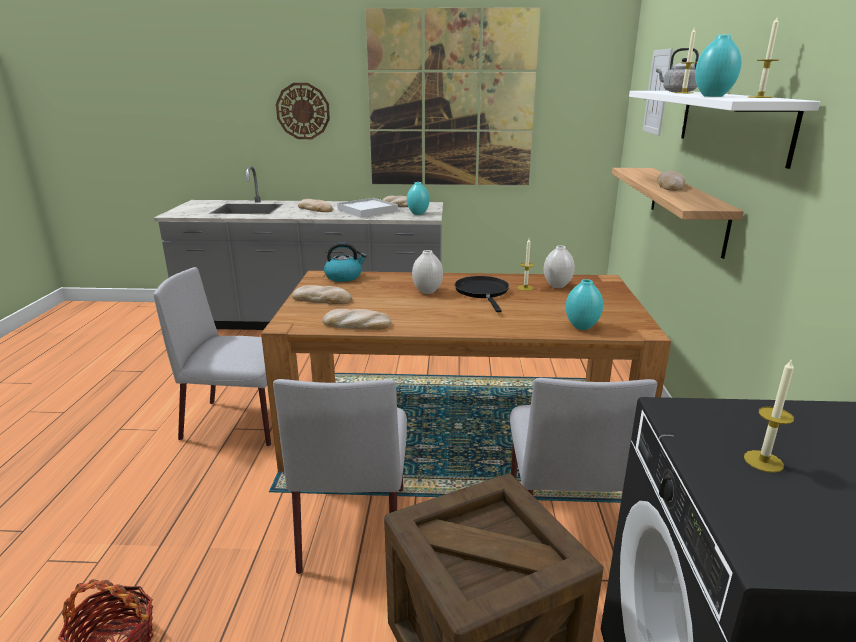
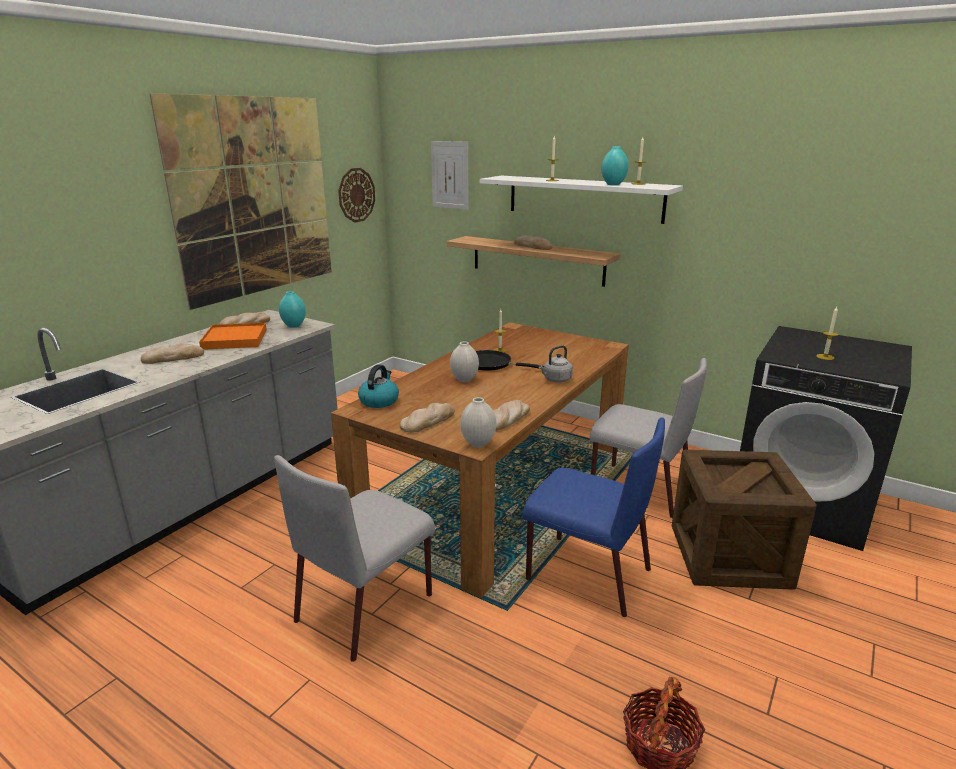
camera: 60 degrees left, 0 degrees up
(303, 111) = (85, 234): wall clock -> wall clock (356, 195)
(354, 526) = (586, 574): grey chair -> blue chair
(367, 210) = (235, 339): white tray -> orange tray
(557, 286) = (508, 341): white vase -> white vase (477, 443)
(581, 327) = (588, 356): turquoise vase -> none
(677, 92) = (532, 179): grey kettle -> grey kettle (556, 380)

